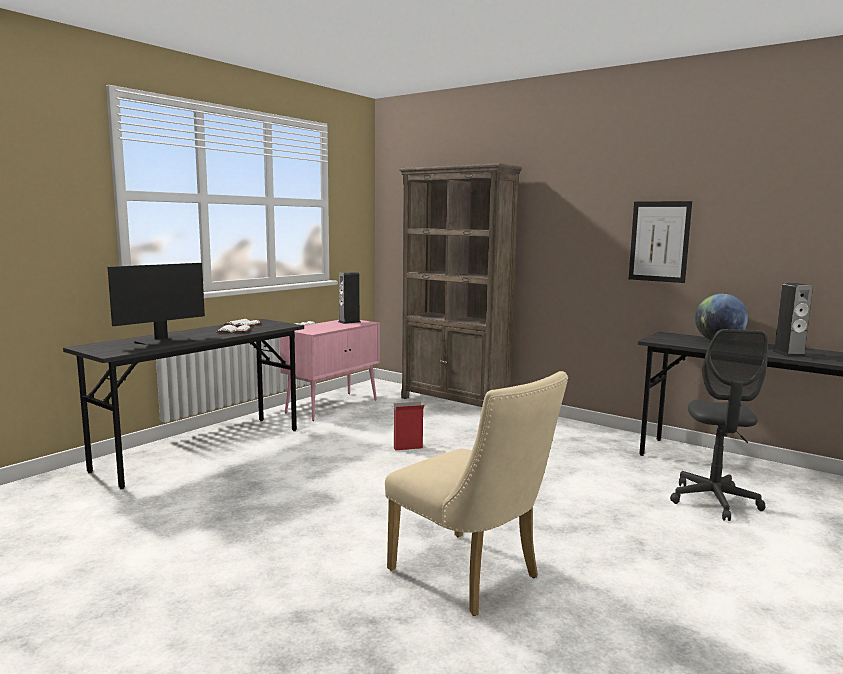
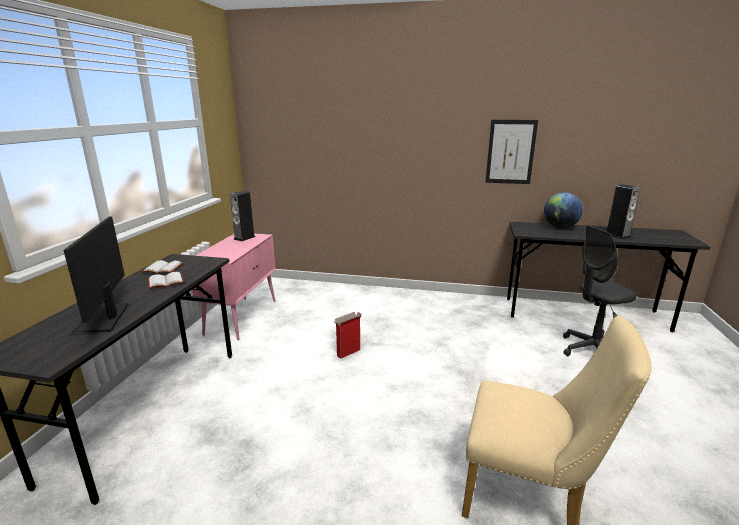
camera: 25 degrees left, 10 degrees up
(165, 341) = (102, 319): monitor -> monitor turned 150 degrees clockwise
(454, 403) = (341, 291): brown bookcase -> none
(714, 501) = (592, 351): grey office chair -> grey office chair turned 90 degrees clockwise

